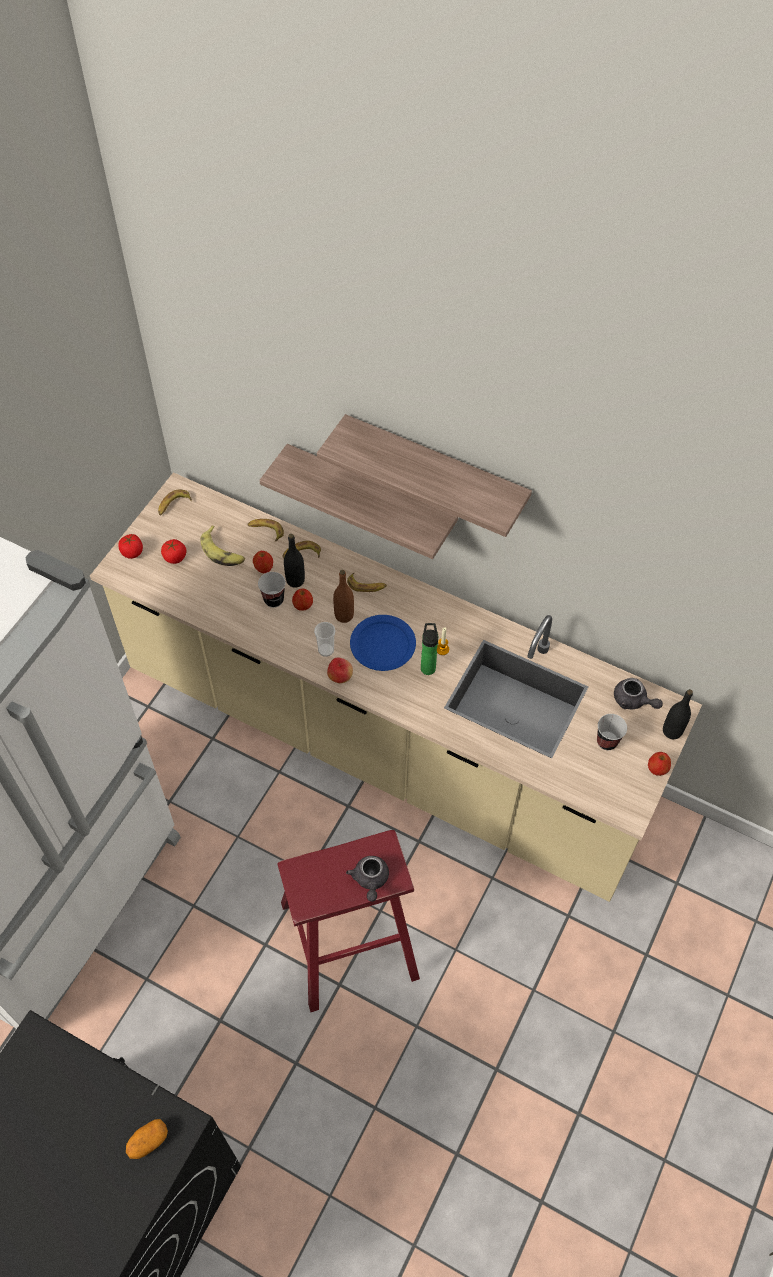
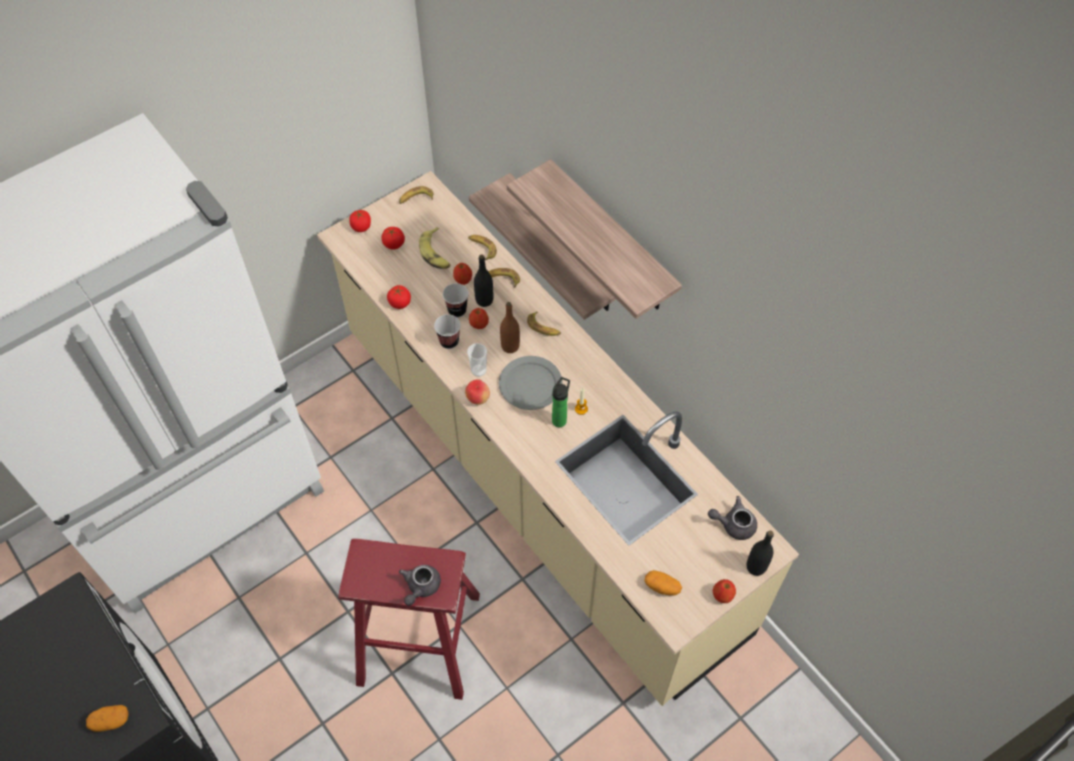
camera: 25 degrees right, 0 degrees up
(213, 613) = (400, 302): none -> tomato
(383, 644) = (531, 384): blue plate -> grey plate
(601, 783) = (662, 587): none -> potato
(607, 741) = (688, 551): cup -> cup (449, 341)
(633, 701) = (733, 524): grey teapot -> grey teapot turned 120 degrees clockwise

